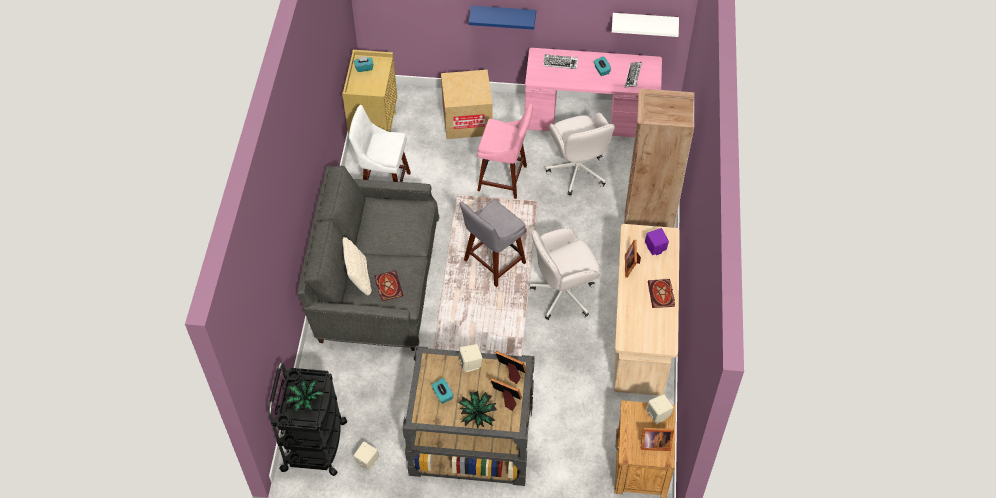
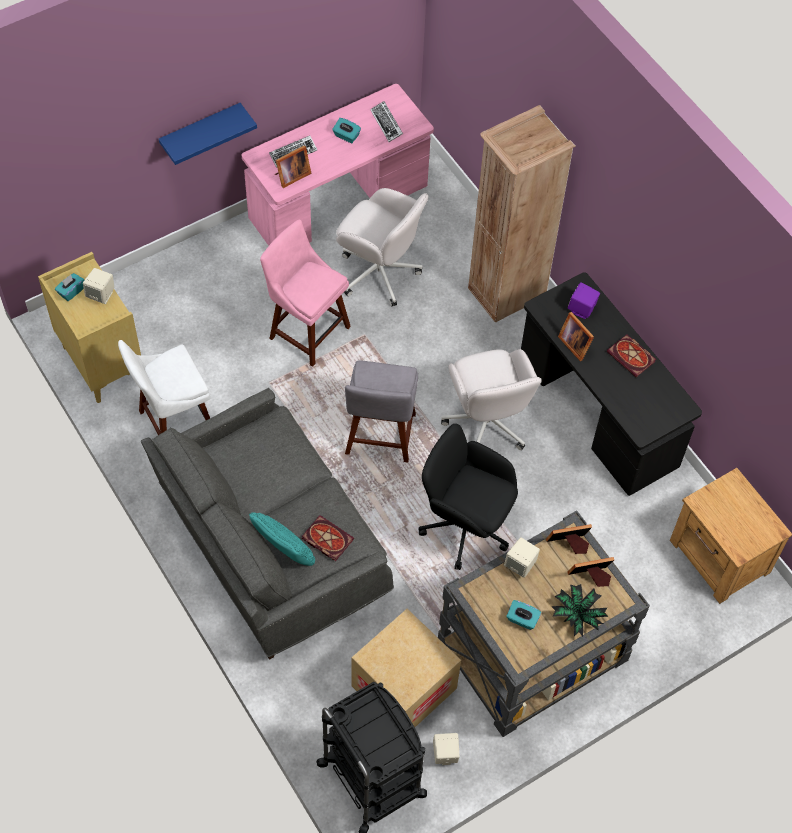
camera: 40 degrees left, 5 degrees up
(305, 400) = (377, 733): potted plant -> none
(358, 278) = (283, 552): beige pillow -> turquoise pillow
(467, 120) = (200, 285): cardboard box -> cardboard box (404, 687)
(495, 345) = (465, 528): none -> black office chair
(505, 179) = (306, 330): pink chair -> pink chair turned 120 degrees counterclockwise
(563, 295) = (486, 425): white office chair -> white office chair turned 45 degrees counterclockwise
(641, 331) = (597, 412): beige desk -> black desk
(644, 23) = (370, 52): white shelf -> none
(654, 443) = (752, 522): picture frame -> picture frame (291, 176)
(658, 415) = (730, 489): beige speaker -> beige speaker (101, 295)

